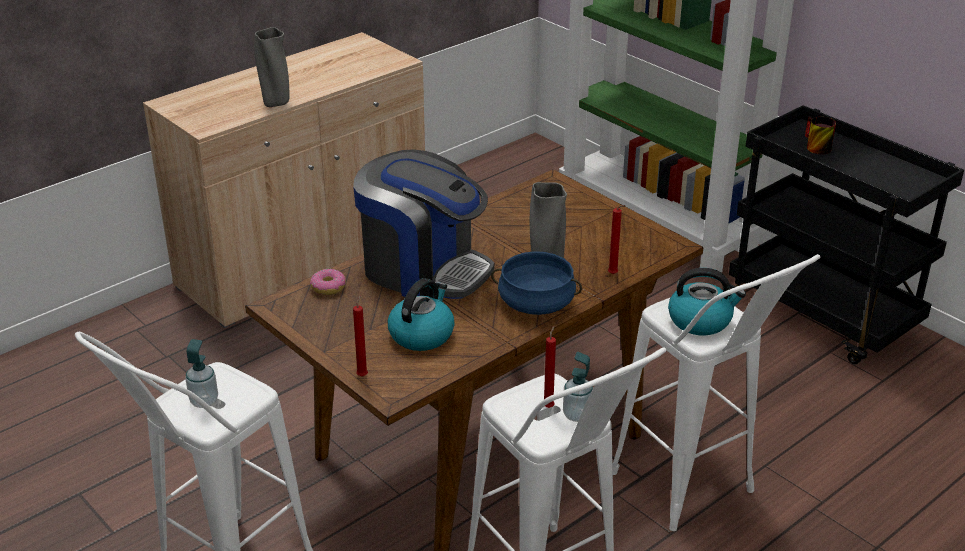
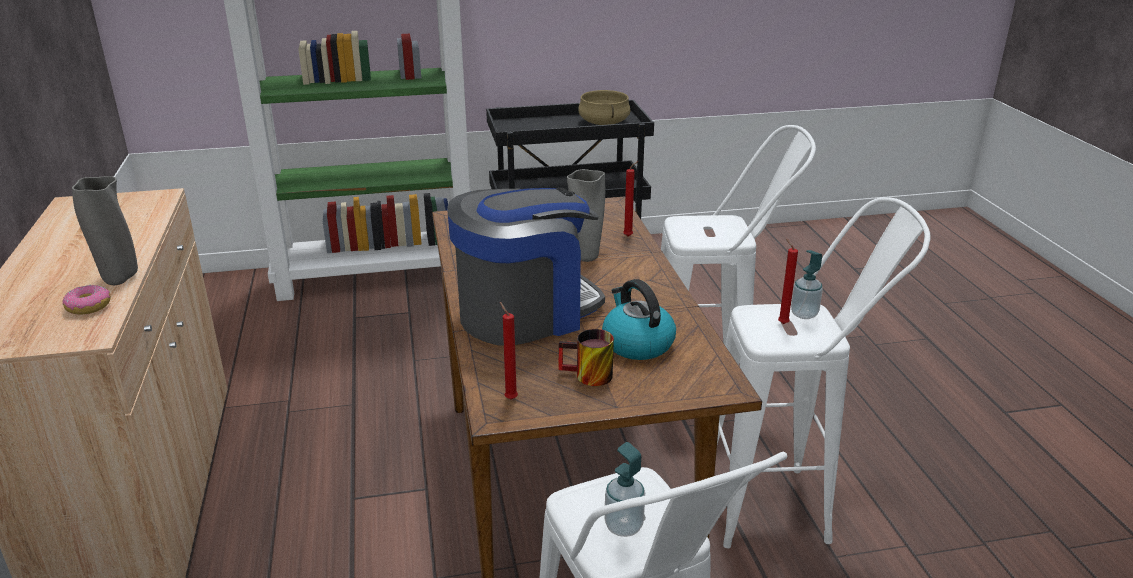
camera: 60 degrees left, 5 degrees down
(328, 287) = (498, 372): donut -> donut (89, 306)
(363, 375) = (679, 394): red candle -> red candle (509, 398)
(536, 304) = (640, 278): blue cooking pot -> none
(701, 320) = (713, 231): kettle -> none
(814, 147) = (533, 128): mug -> mug (587, 377)
(892, 178) = (604, 123): none -> beige cooking pot

